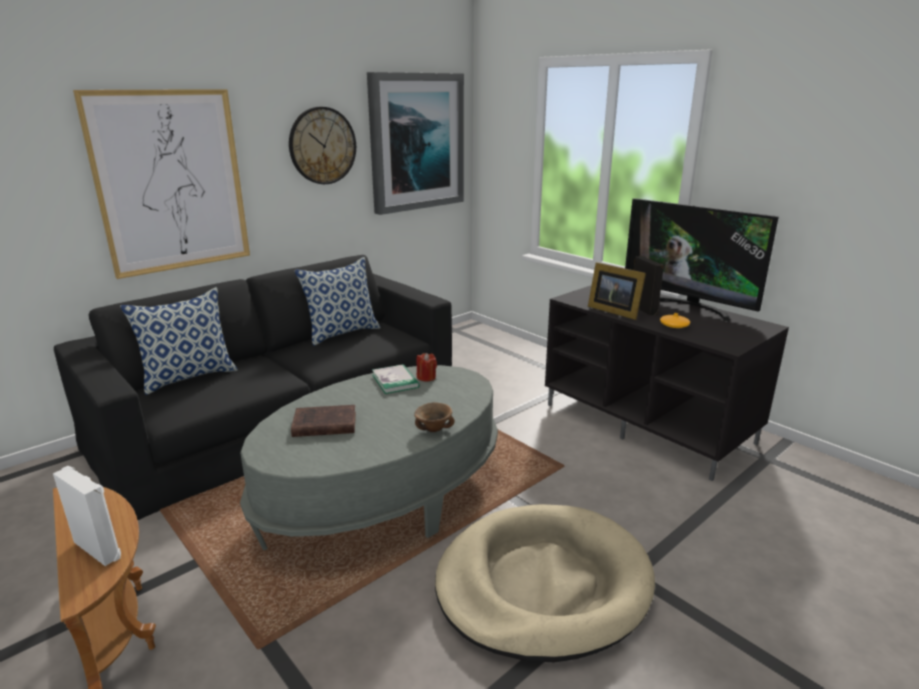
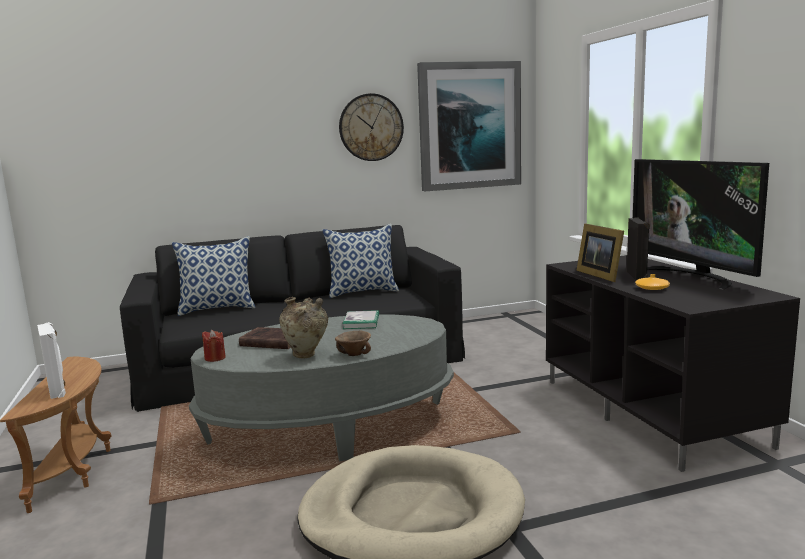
camera: 25 degrees right, 10 degrees down
(171, 182) = (235, 153): picture -> none
(384, 439) = (306, 356): none -> beige vase
(426, 377) = (391, 322): red candle -> red candle (215, 358)

